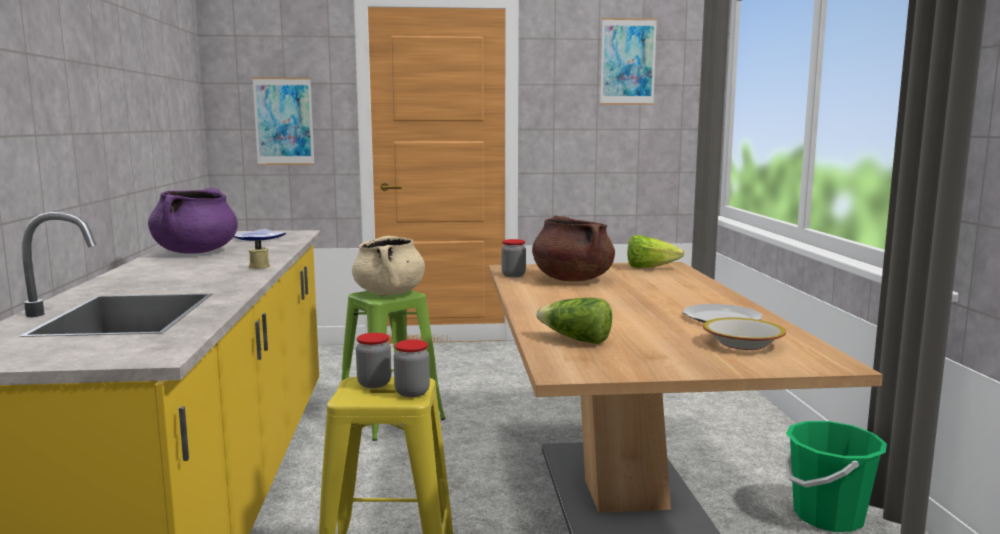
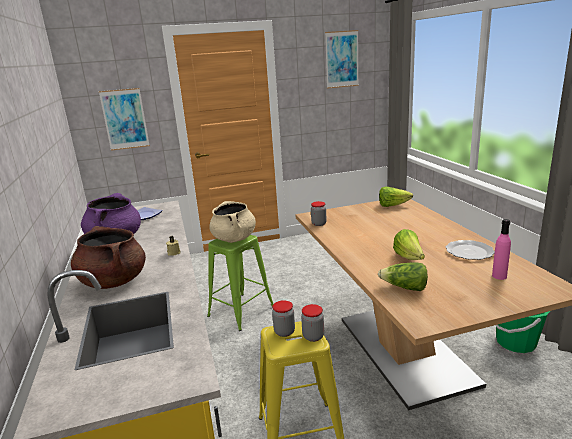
camera: 10 degrees left, 10 degrees up
(572, 279) = (356, 223): brown cooking pot -> brown cooking pot (113, 281)
(616, 315) = (409, 258): none -> lettuce
(743, 343) = (499, 276): bowl -> pink bottle

